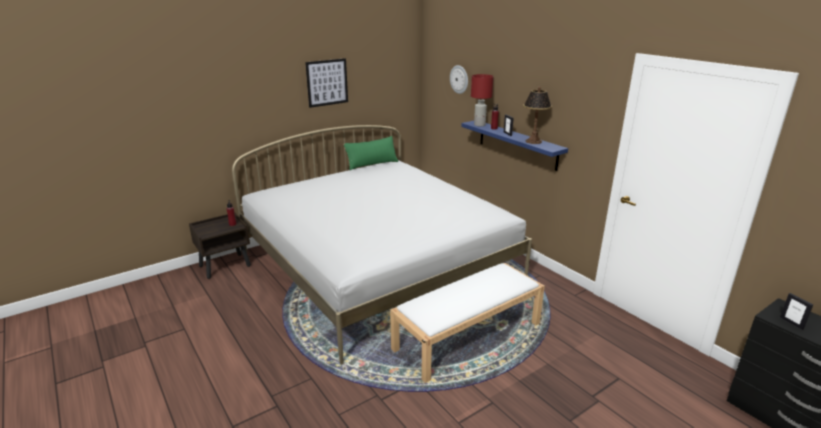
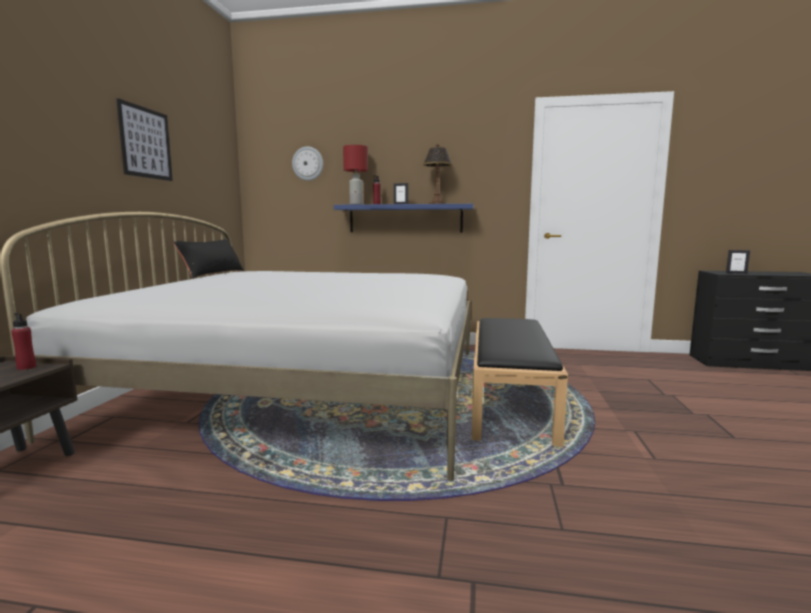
camera: 45 degrees left, 15 degrees down
(371, 164) = (212, 274): green pillow -> black pillow
(468, 335) = (509, 400): white bench -> black bench

